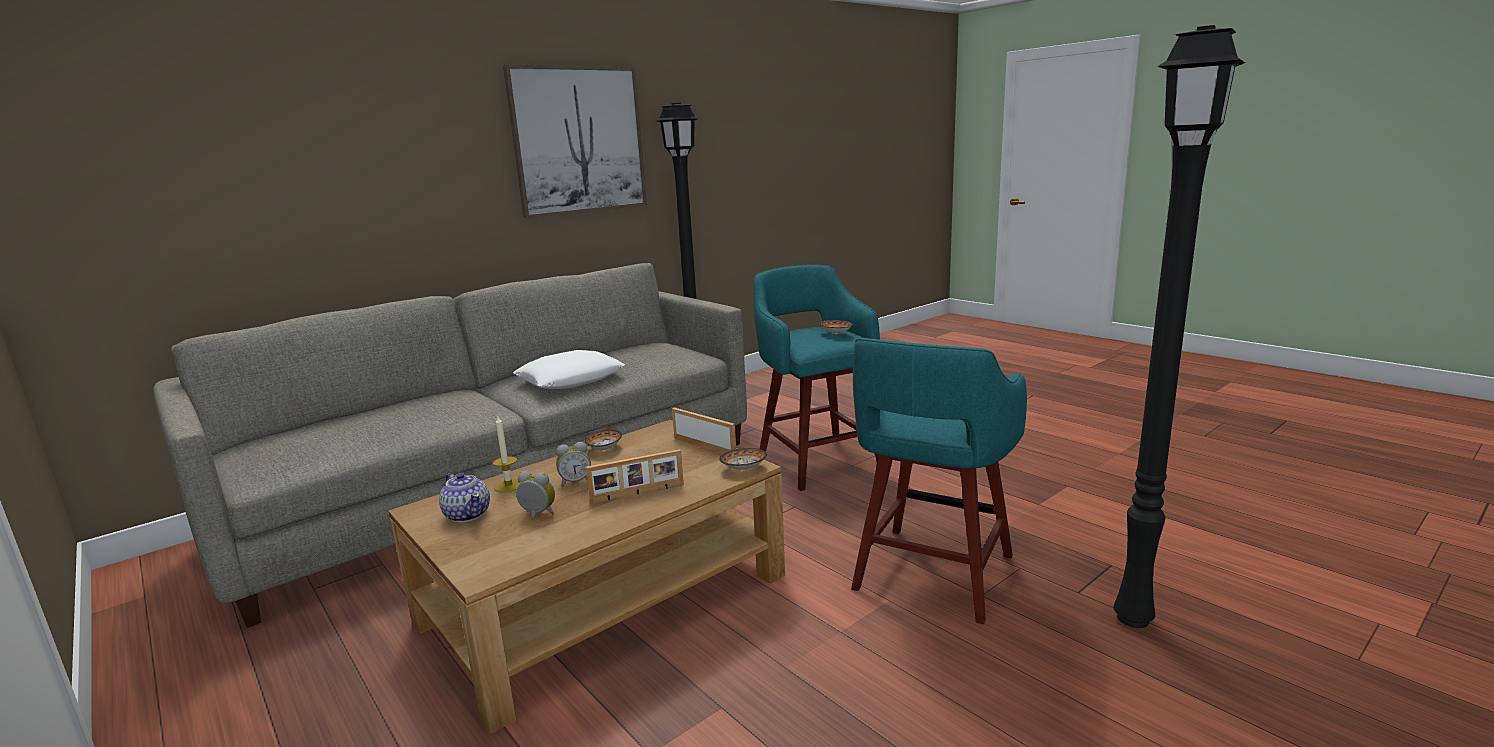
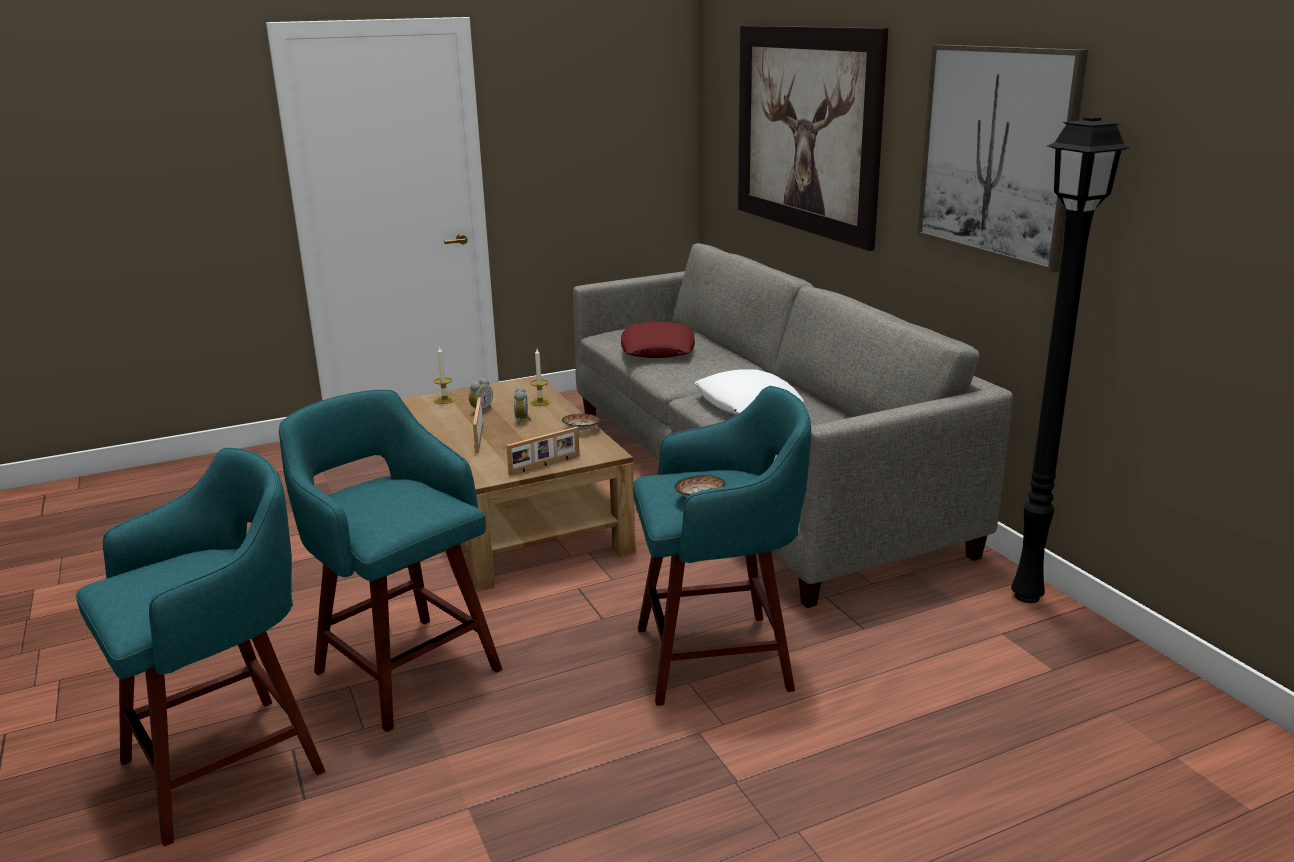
camera: 105 degrees right, 5 degrees up
(314, 161) = (806, 130): none -> picture
(380, 429) = (658, 349): none -> red pillow
(467, 514) = (506, 393): teapot -> none
(485, 553) = (444, 400): none -> candle
(742, 468) = (480, 475): bowl -> none
(1131, 617) = (229, 763): black floor lamp -> turquoise stool

